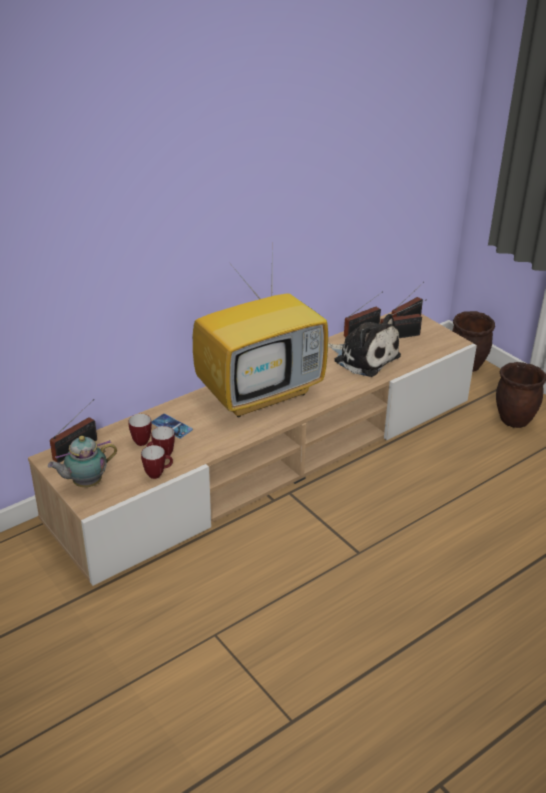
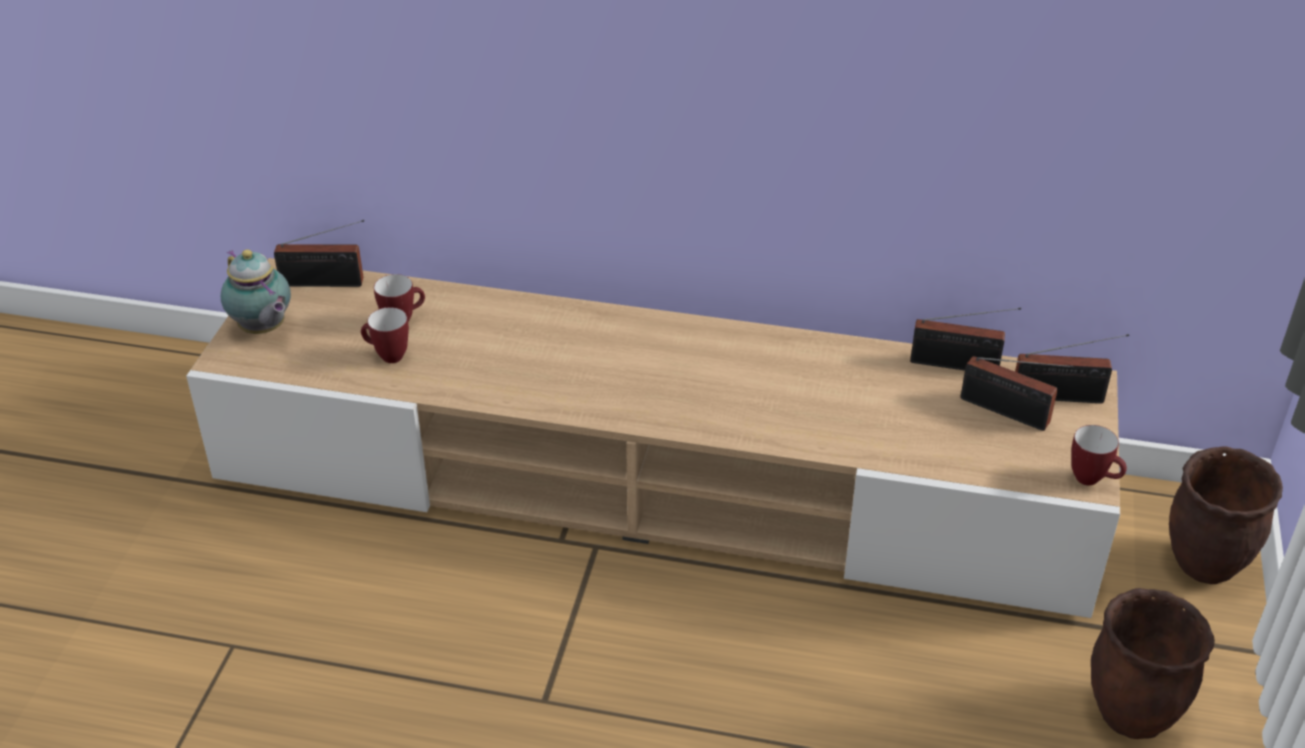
camera: 50 degrees right, 5 degrees up
(85, 483) = (263, 330): teapot -> teapot turned 150 degrees counterclockwise
(158, 474) = (346, 375): mug -> mug (1093, 480)
(171, 426) = (463, 326): phone -> none
(261, 392) = (645, 358): television -> none
(363, 357) = (882, 406): plush toy -> none

